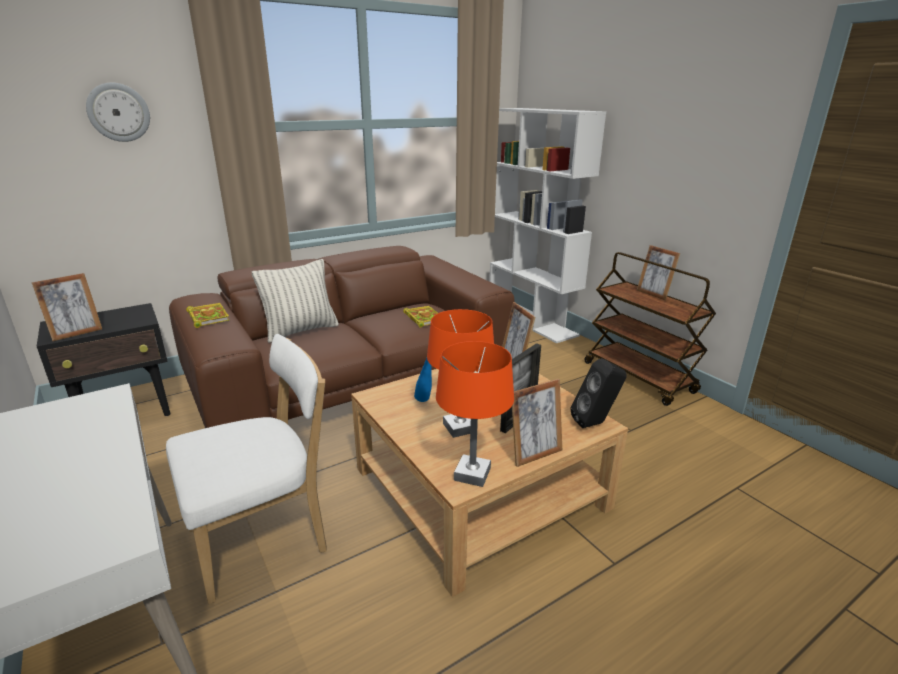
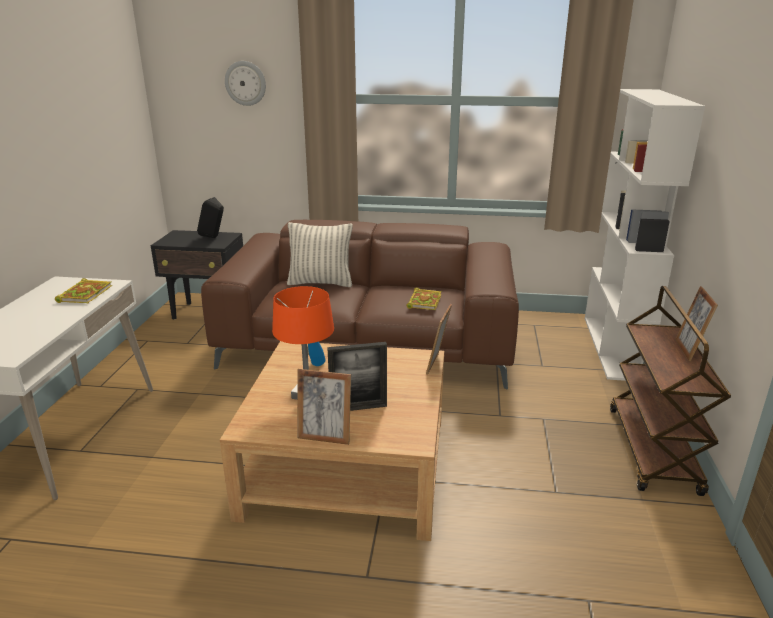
camera: 40 degrees right, 0 degrees up
(76, 333) = (177, 243): picture frame -> none
(207, 317) = (250, 252): book -> book (85, 294)
(265, 538) = (183, 424): white chair -> none
(472, 474) = (262, 427): orange table lamp -> none
(595, 423) = (412, 440): black speaker -> black speaker (214, 237)

